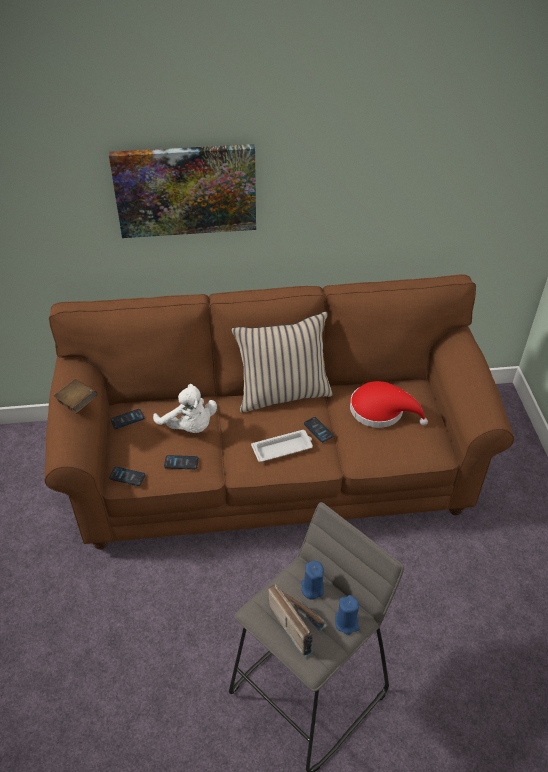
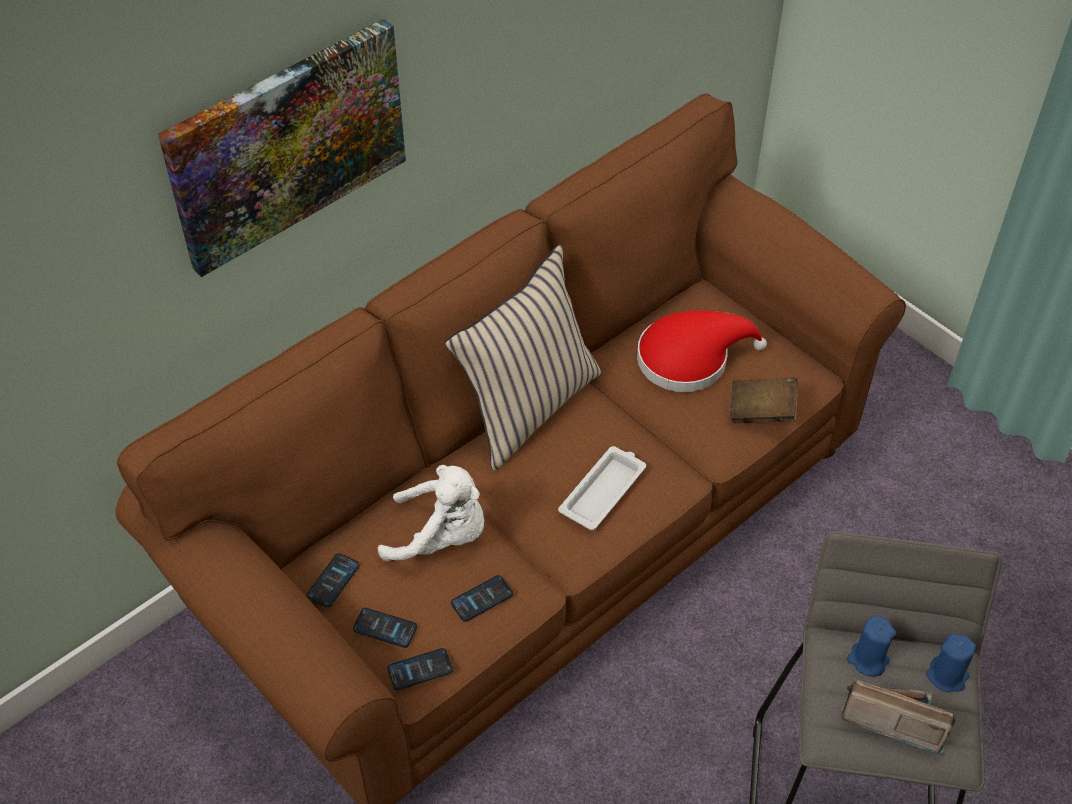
camera: 35 degrees left, 5 degrees up
(77, 403) = (278, 598): brown book -> brown book (761, 411)
(318, 430) = (627, 435): phone -> phone (385, 628)

